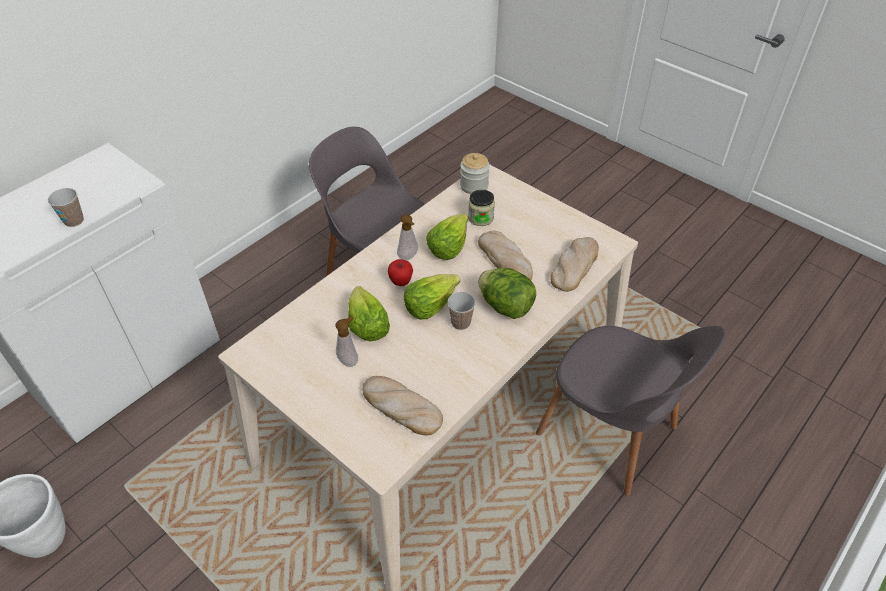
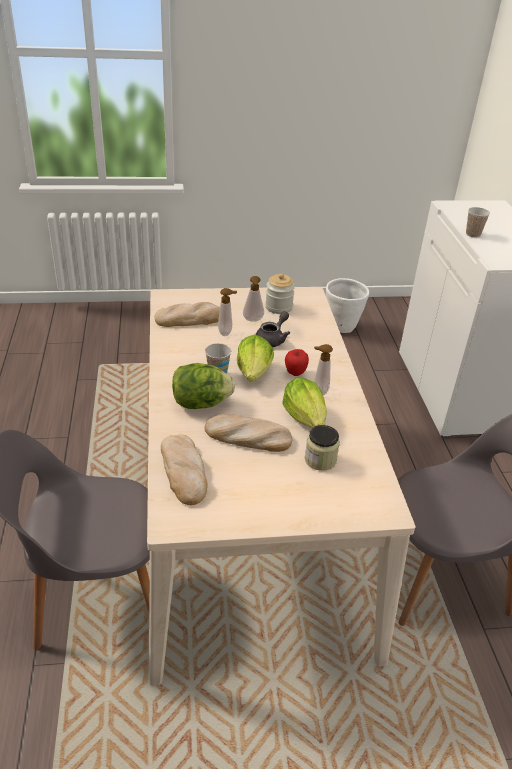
camera: 130 degrees right, 10 degrees down
(367, 325) = (272, 339): lettuce -> grey teapot
(393, 363) = (226, 333): none -> soap dispenser
(474, 186) = (376, 488): jar -> jar (278, 307)

